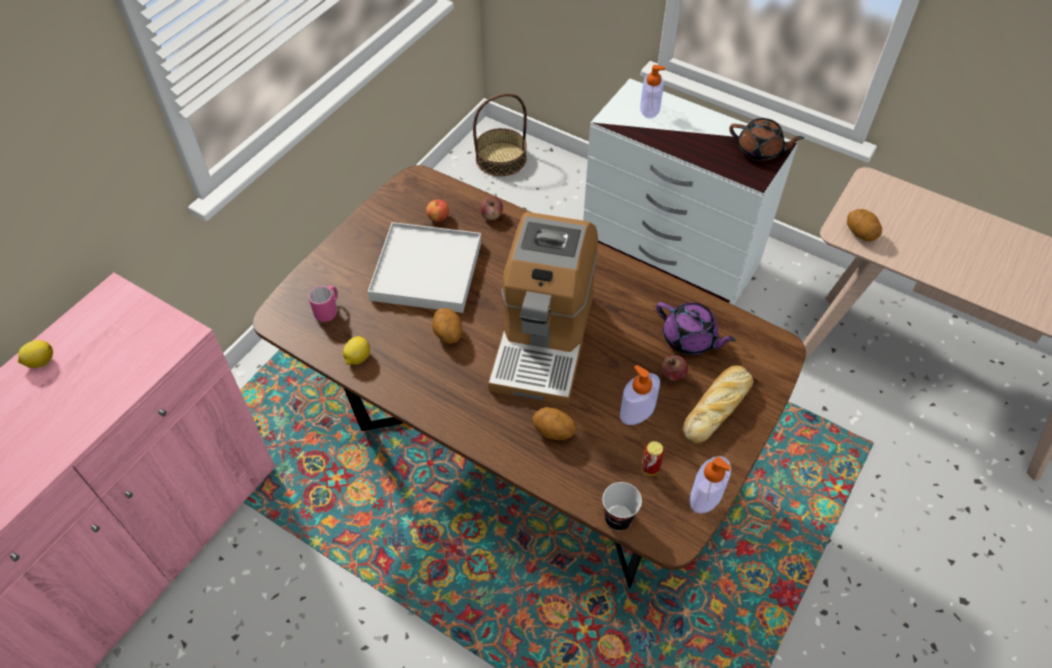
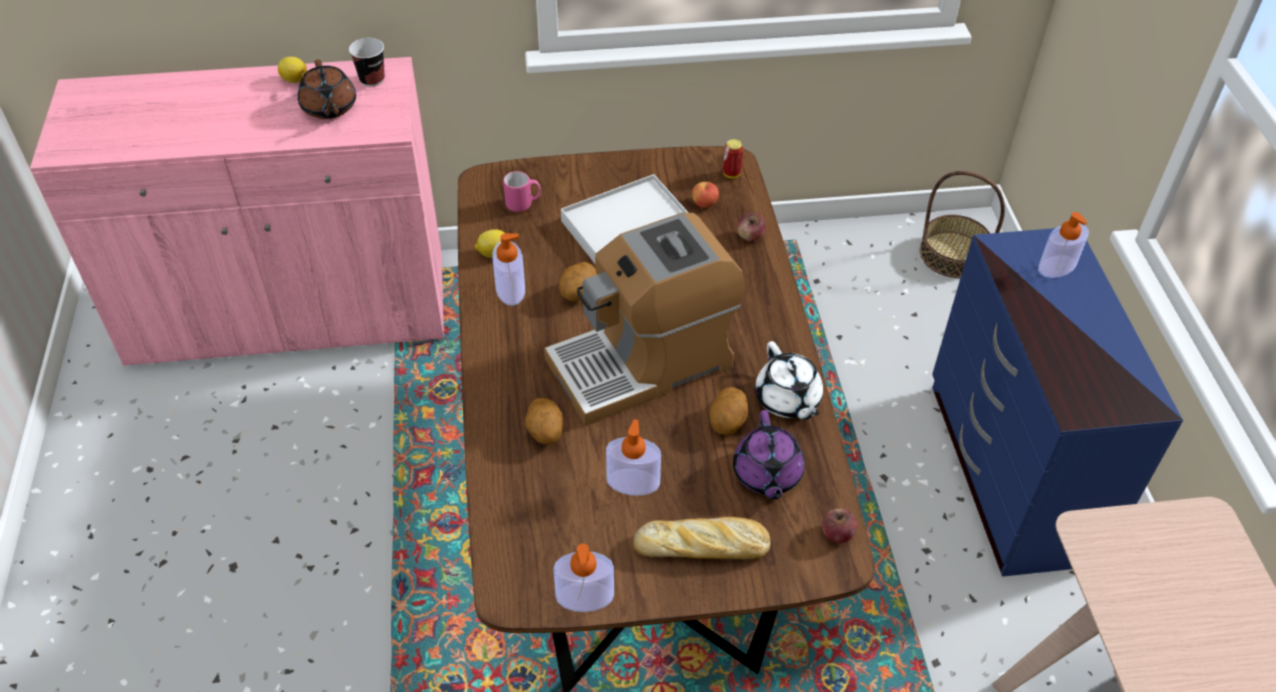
camera: 50 degrees right, 5 degrees down
(403, 370) = (510, 289): none -> soap dispenser
(618, 518) = (494, 539): cup -> cup (372, 79)
(642, 290) = (787, 400): none -> white teapot
(650, 468) = (574, 532): can -> can (731, 174)
(670, 255) = (1008, 473): white dresser -> blue dresser
(672, 374) = (706, 485): apple -> apple (837, 534)
(760, 150) = (1122, 392): brown teapot -> brown teapot (329, 108)
(860, 234) = (1108, 553): potato -> potato (728, 422)

